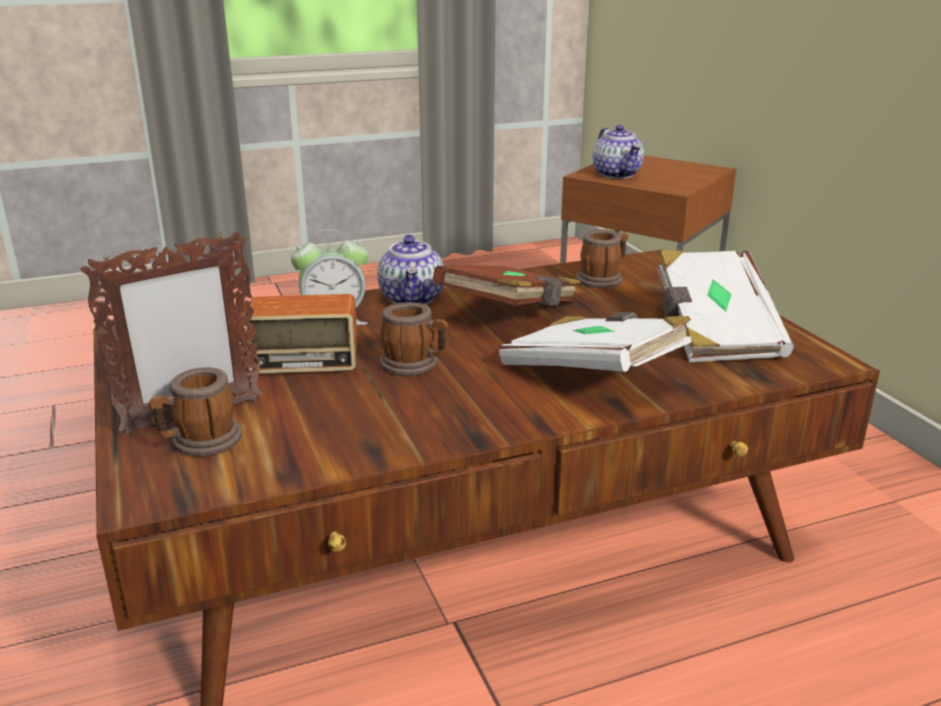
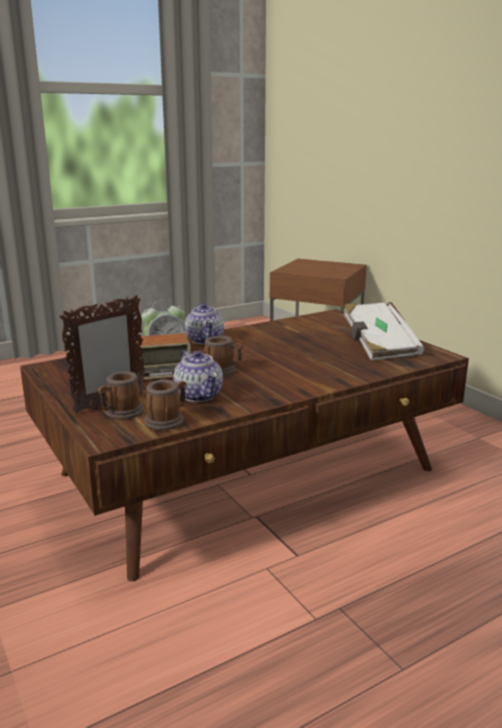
camera: 10 degrees left, 5 degrees down
(511, 313) = (265, 343): brown book -> none
(592, 374) = (322, 369): white book -> none
(603, 279) = (309, 325): mug -> mug (167, 420)
(617, 174) = (301, 270): teapot -> teapot (199, 395)

